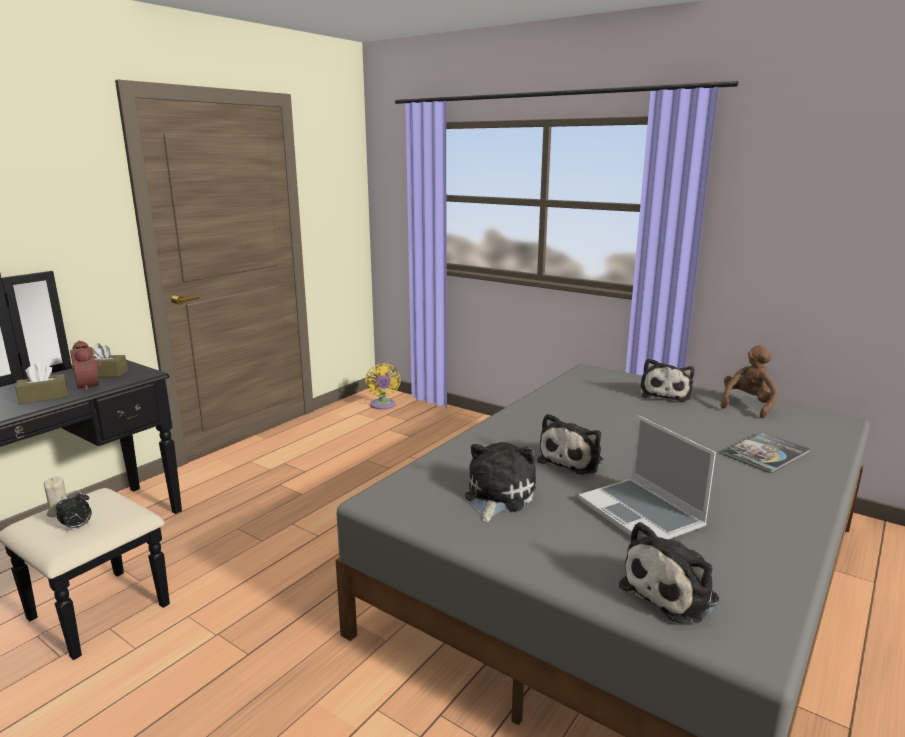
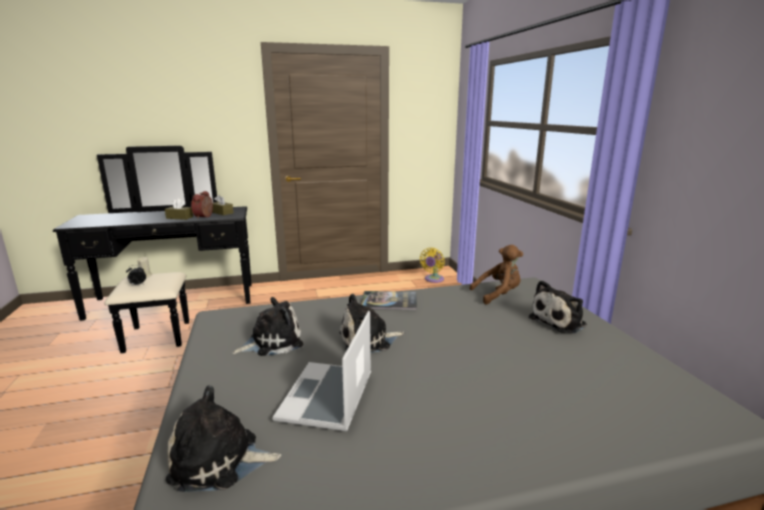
camera: 40 degrees right, 0 degrees up
(747, 405) = (631, 359): brown plush toy -> brown plush toy (498, 295)
(765, 453) = (549, 407): book -> book (389, 301)

